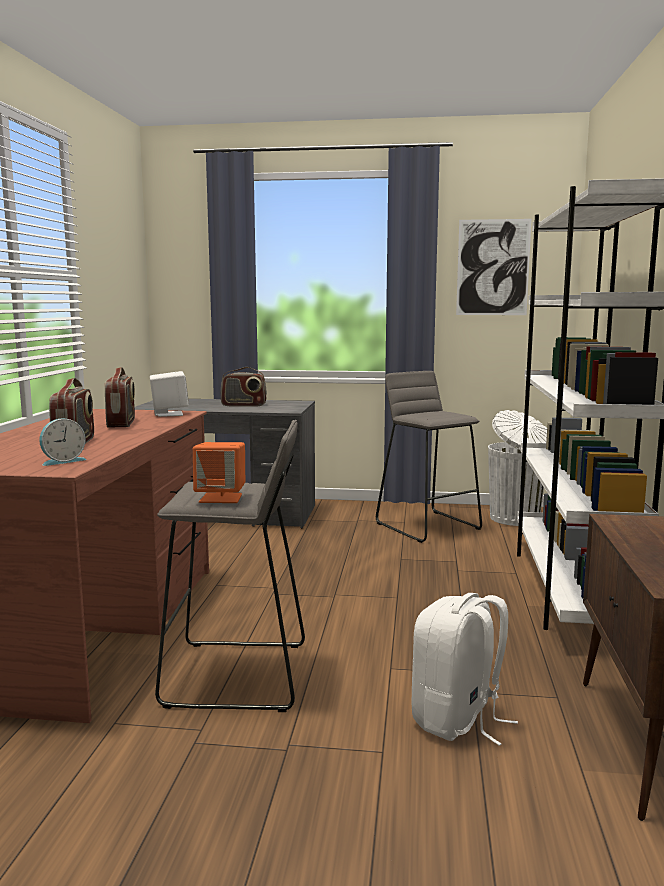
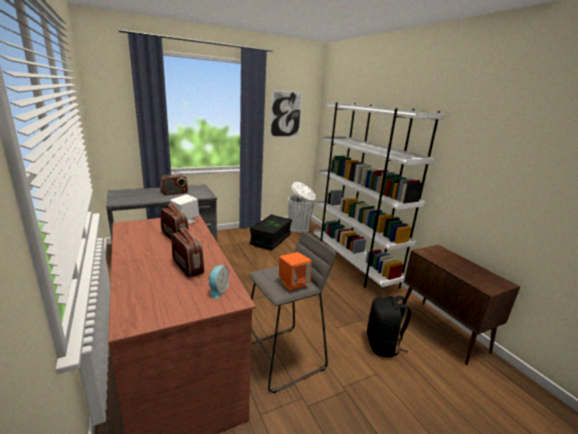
camera: 35 degrees left, 10 degrees up
(428, 526) = (271, 240): grey stool -> black storage box
(458, 720) = (383, 345): white backpack -> black backpack

